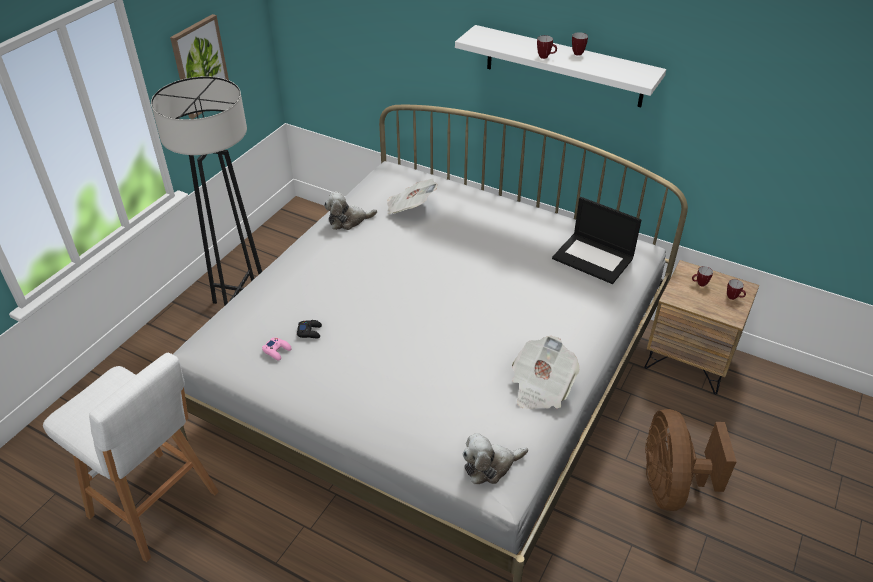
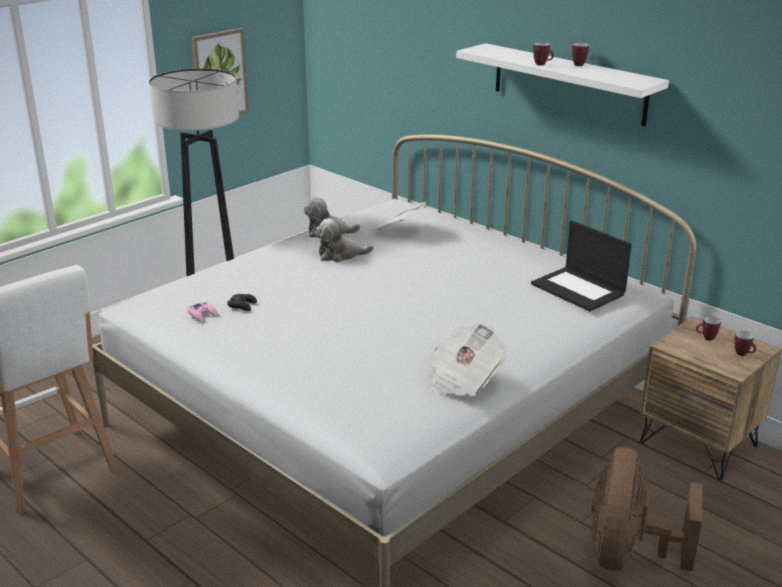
camera: 15 degrees right, 15 degrees down
(490, 466) = (374, 432): plush toy -> plush toy (340, 255)

